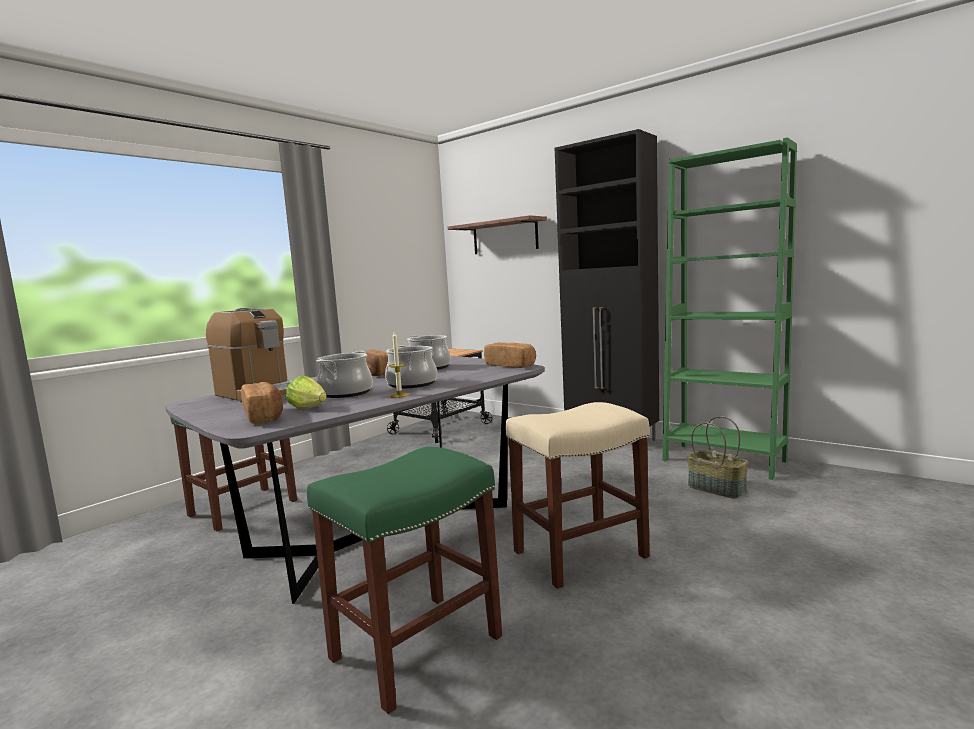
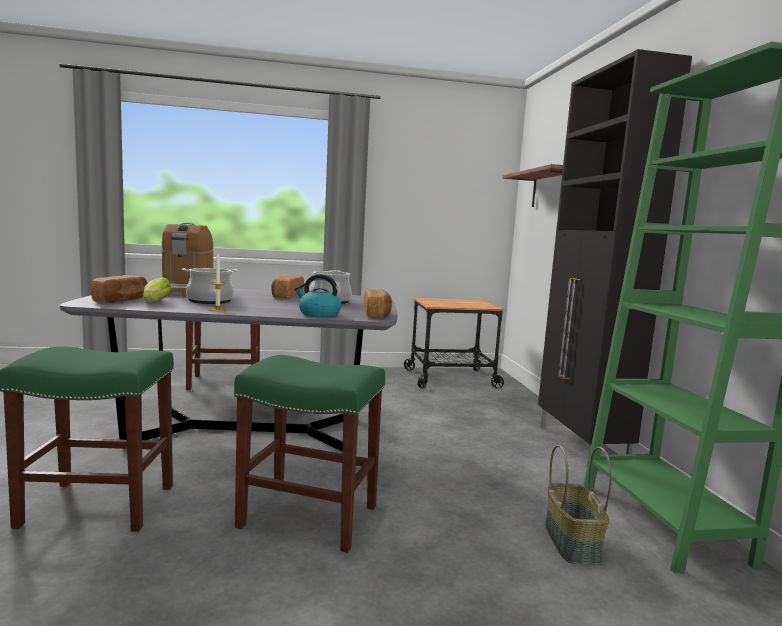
camera: 40 degrees right, 0 degrees up
(411, 384) = (261, 306): cooking pot -> none
(482, 376) = (318, 314): none -> kettle
(579, 555) = (306, 516): beige stool -> green stool

